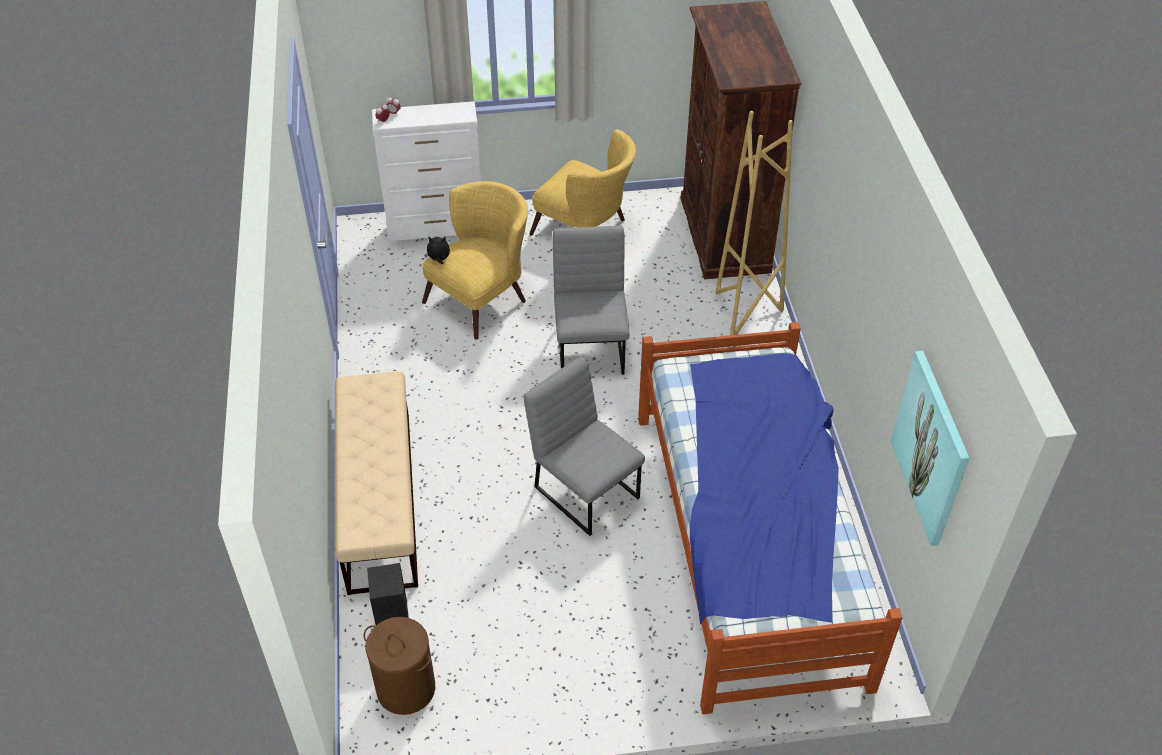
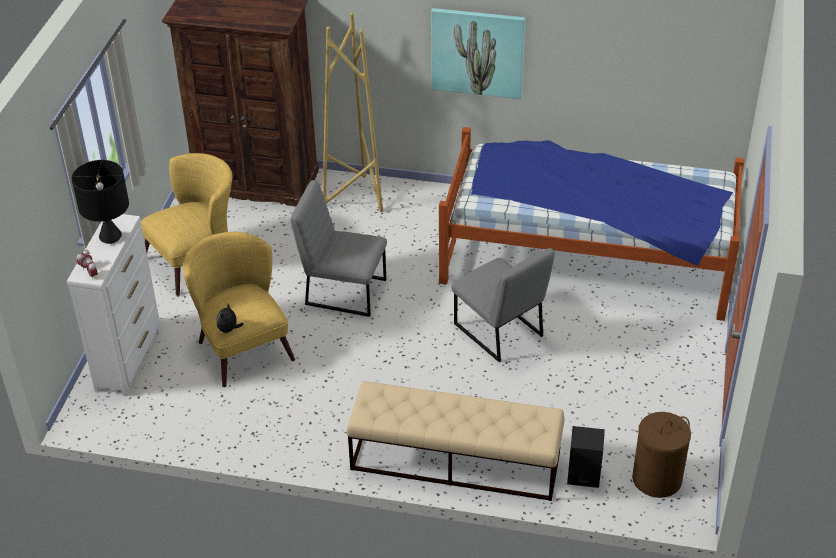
camera: 70 degrees left, 5 degrees down
(438, 114) = (110, 238): none -> black table lamp
(585, 490) = (499, 331): grey chair -> grey chair turned 105 degrees counterclockwise
(932, 448) = (672, 68): picture -> picture (477, 52)

